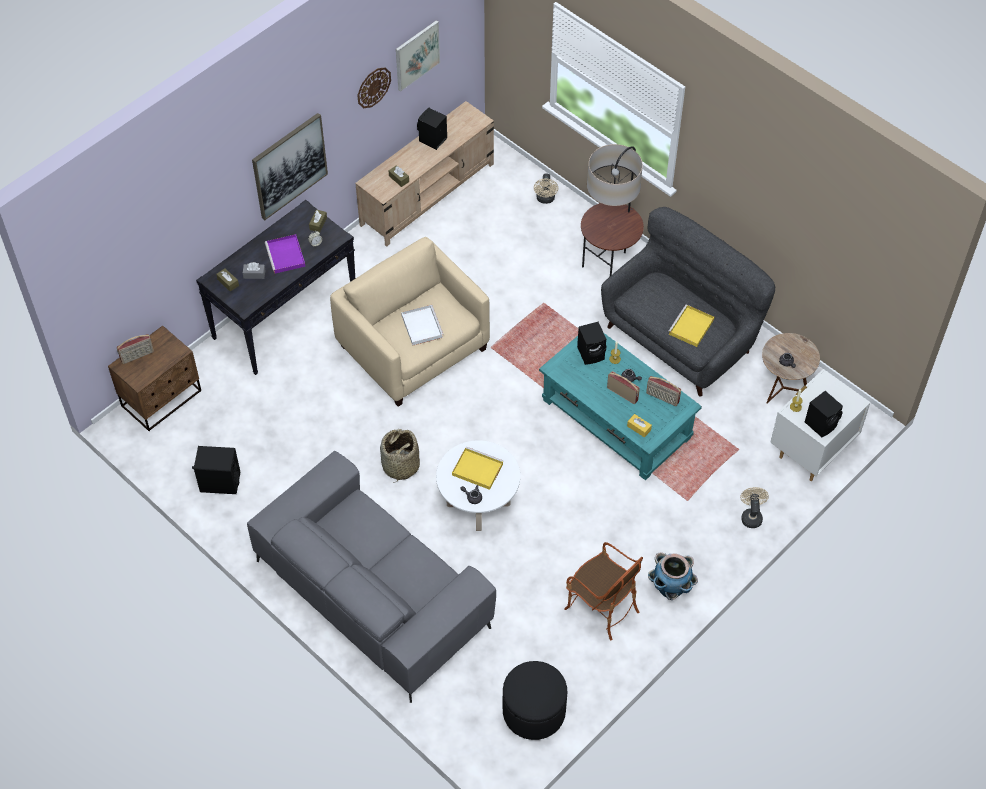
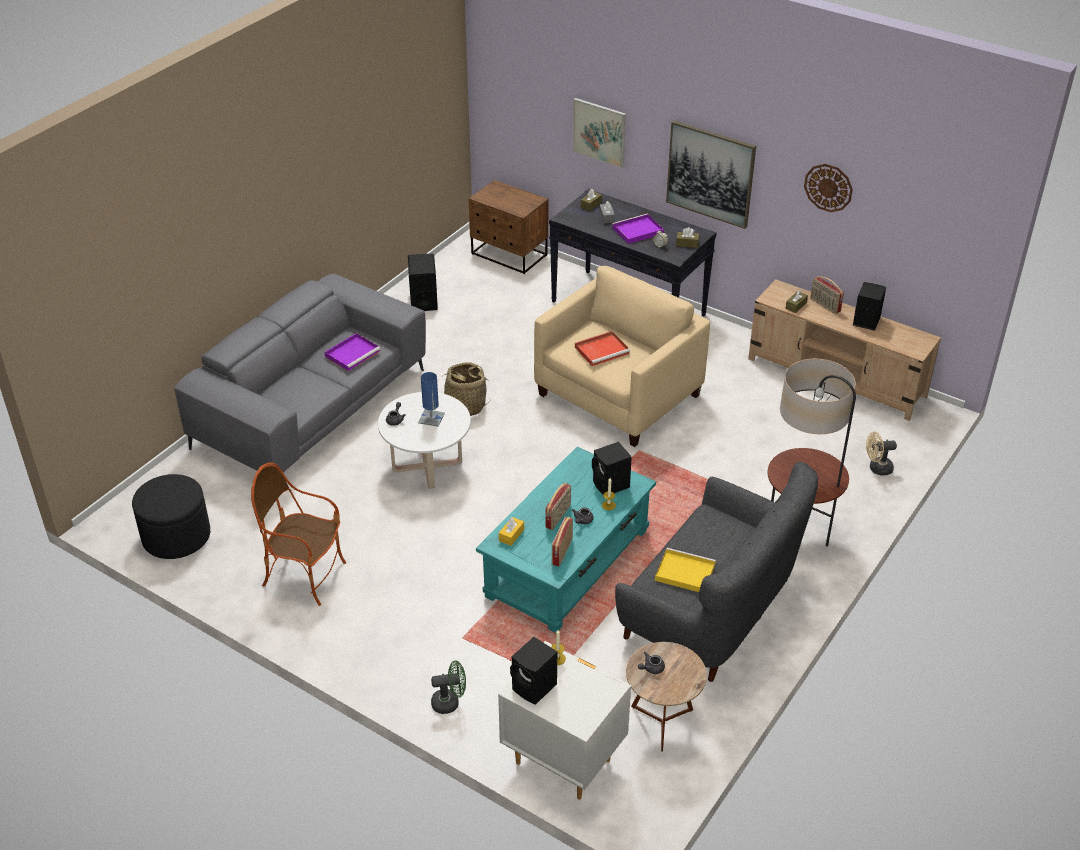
camera: 80 degrees right, 15 degrees down
(137, 356) = (509, 192): radio -> radio (824, 305)
(362, 524) = (353, 353): none -> purple tray
(417, 55) = (893, 206): picture -> picture (599, 132)
(421, 326) = (602, 350): white tray -> red tray
(476, 469) = (431, 418): yellow tray -> blue table lamp
(601, 608) = (305, 576): armchair -> armchair turned 75 degrees clockwise
(670, 589) = (335, 633): planter -> none
(751, 516) = (450, 702): beige fan -> green fan

